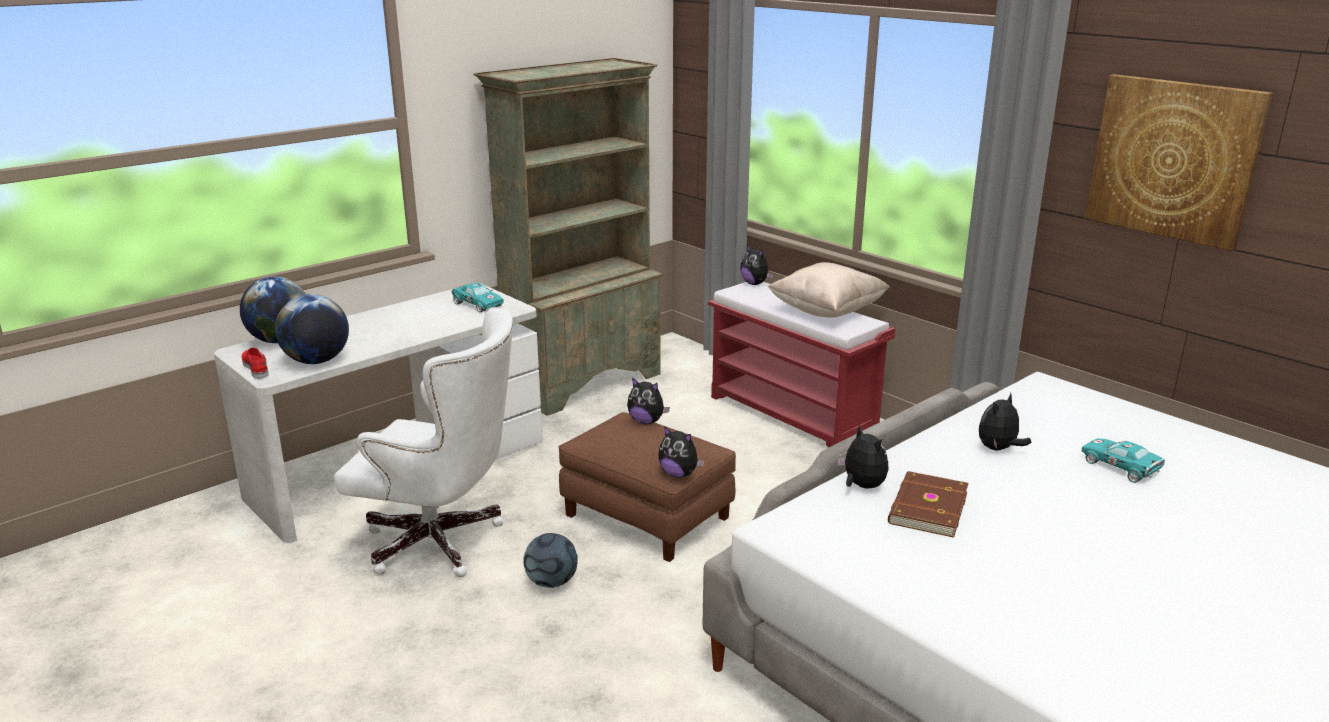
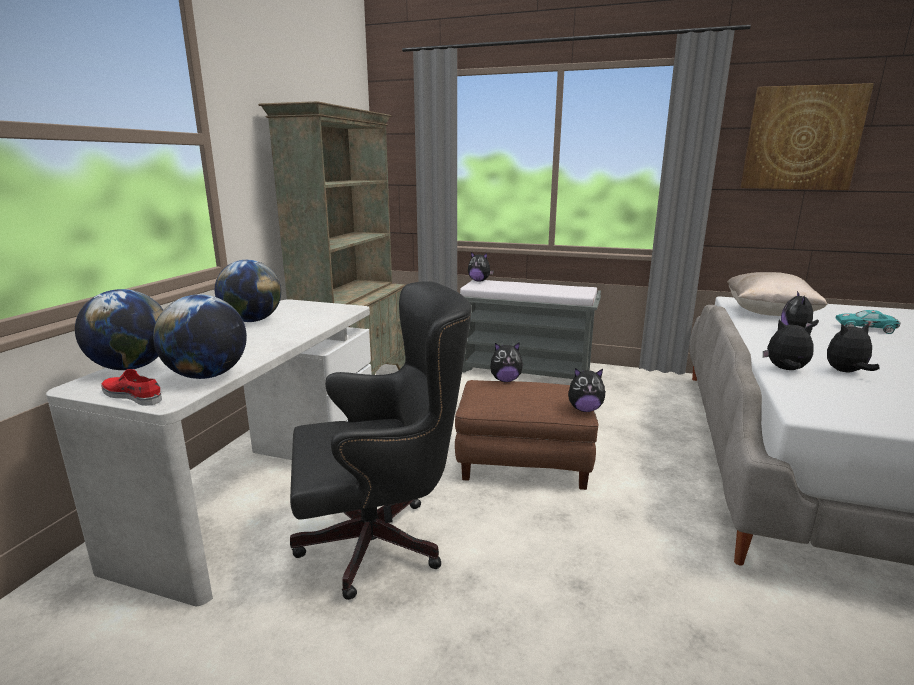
camera: 30 degrees left, 5 degrees down
(414, 307) = (252, 321): none -> globe
(442, 543) = (381, 542): white office chair -> black office chair
(477, 304) = (310, 311): turquoise toy car -> none
(551, 582) = (522, 540): football -> none
(793, 415) = (526, 370): red bench -> grey bench
(827, 312) = (552, 287): beige pillow -> beige pillow (769, 313)
(926, 508) = (846, 372): brown book -> plush toy

